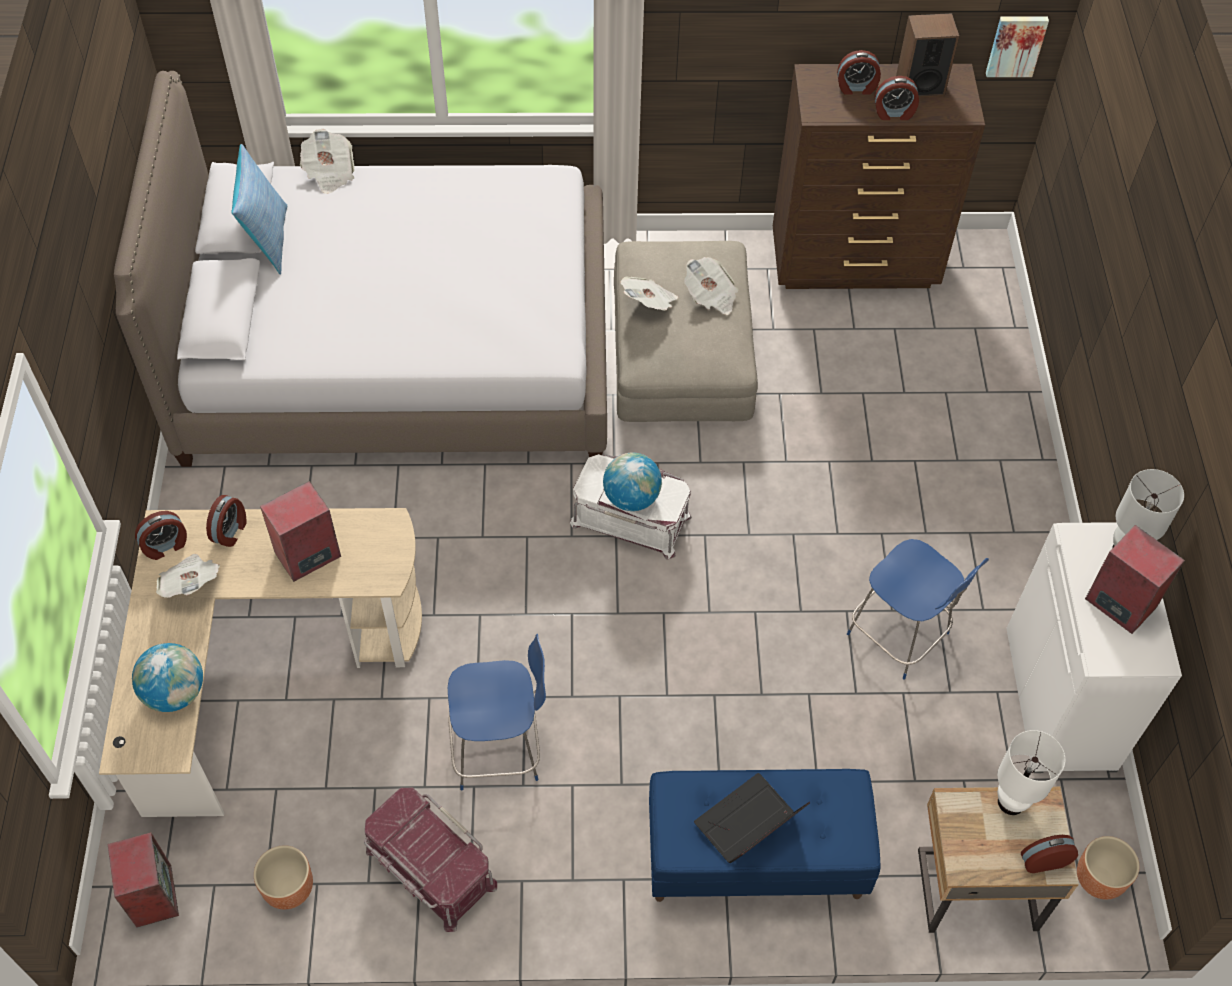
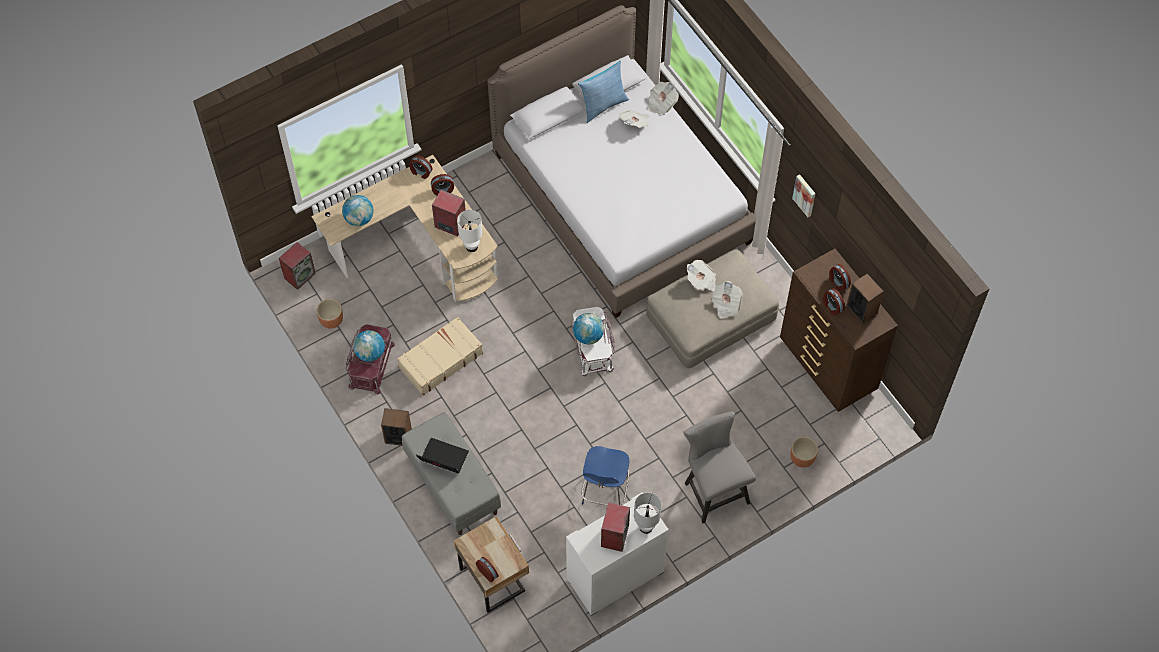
camera: 60 degrees right, 5 degrees up
(191, 584) = (409, 192): newspaper -> newspaper (635, 123)
(430, 844) = (370, 353): none -> globe
(500, 749) = (440, 360): blue chair -> beige suitcase
(604, 898) = (398, 436): none -> speaker
(754, 858) = (452, 484): blue bench -> grey bench
(977, 493) = (713, 489): none -> grey chair
(1011, 802) = (508, 549): white table lamp -> white table lamp (472, 247)
(1016, 44) = (917, 336): picture -> picture (805, 195)
(1099, 879) = (529, 629): brown planter -> brown planter (802, 458)

